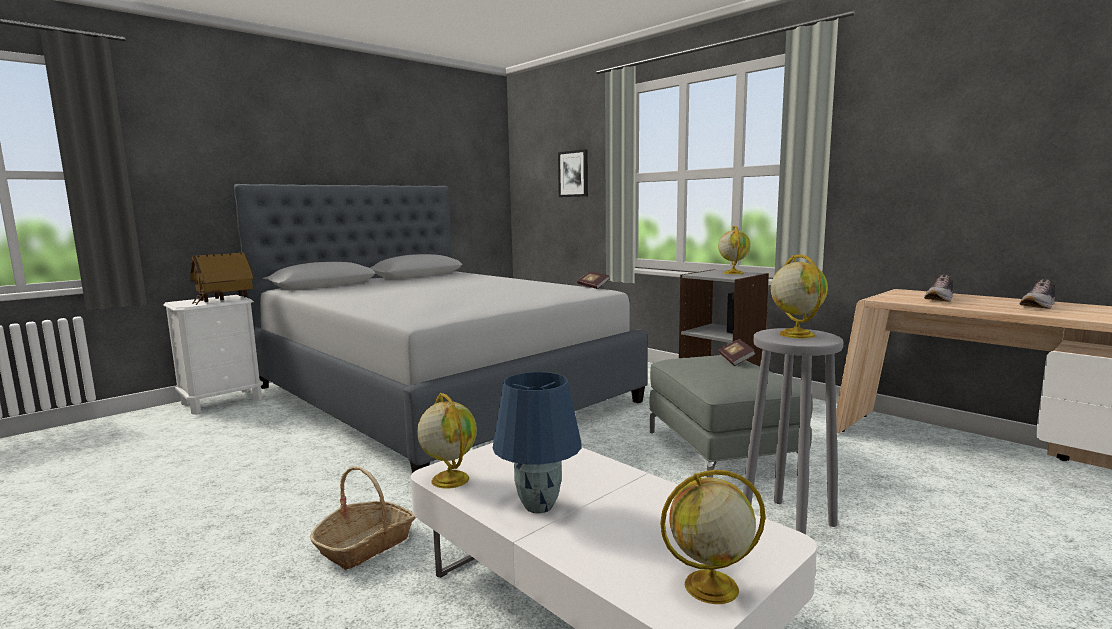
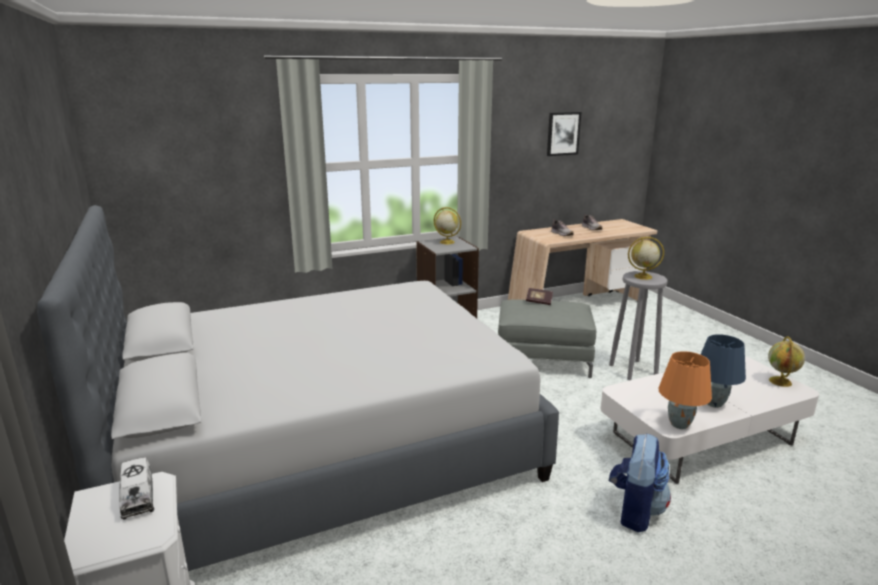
camera: 70 degrees left, 10 degrees up
(224, 300) = (138, 497): toy house -> toy truck
(365, 544) = (635, 511): basket -> backpack
(449, 479) = (679, 425): globe -> orange table lamp
(573, 174) = (219, 165): picture -> picture (563, 133)
(593, 286) = (397, 283): book -> none

